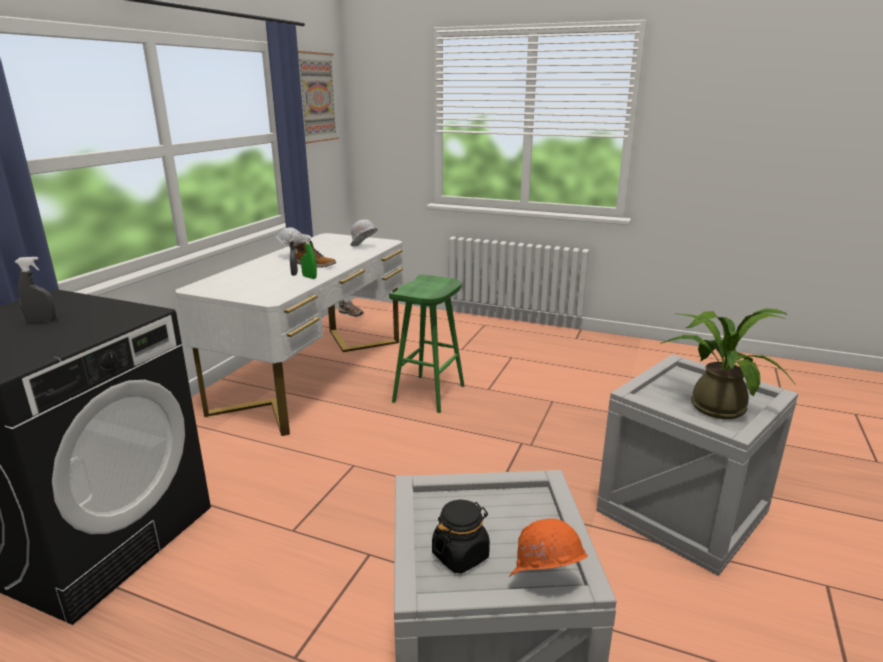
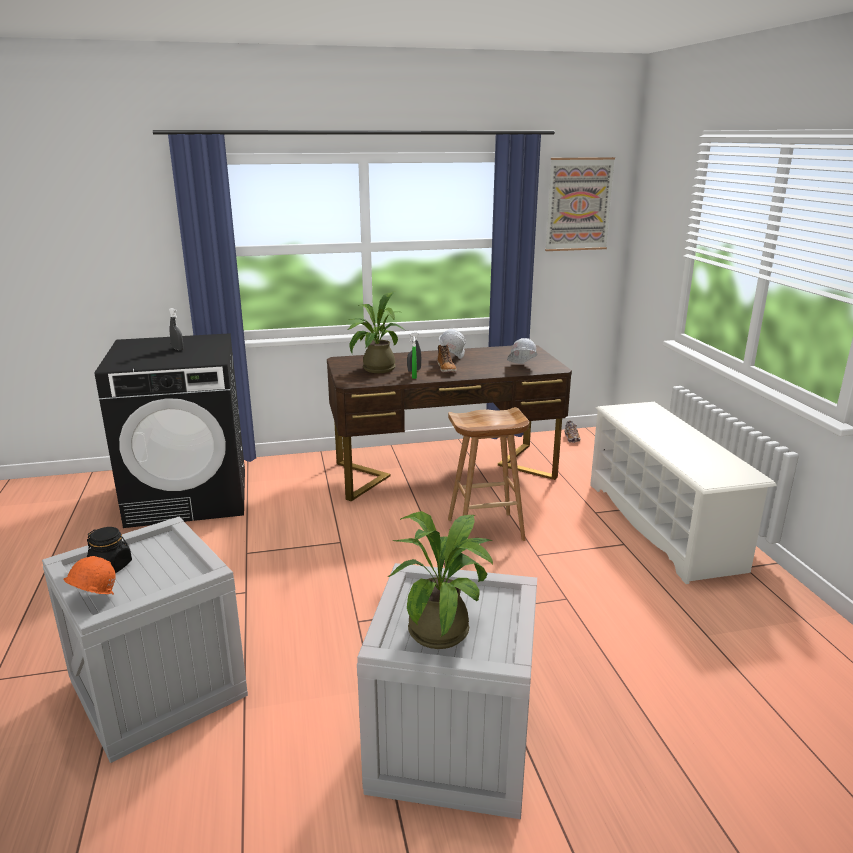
camera: 55 degrees right, 0 degrees up
(258, 284) = (375, 370): none -> potted plant
(313, 374) = (445, 471): white desk -> brown desk
(429, 394) = (484, 530): green stool -> brown stool
(505, 337) = (663, 525): none -> white shoe rack

